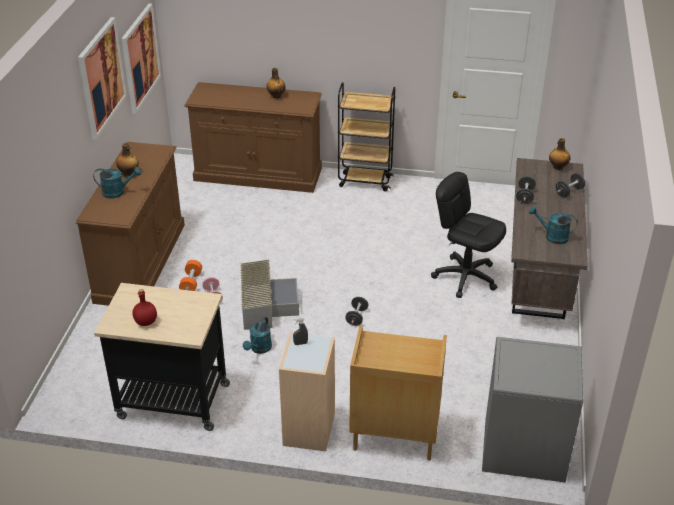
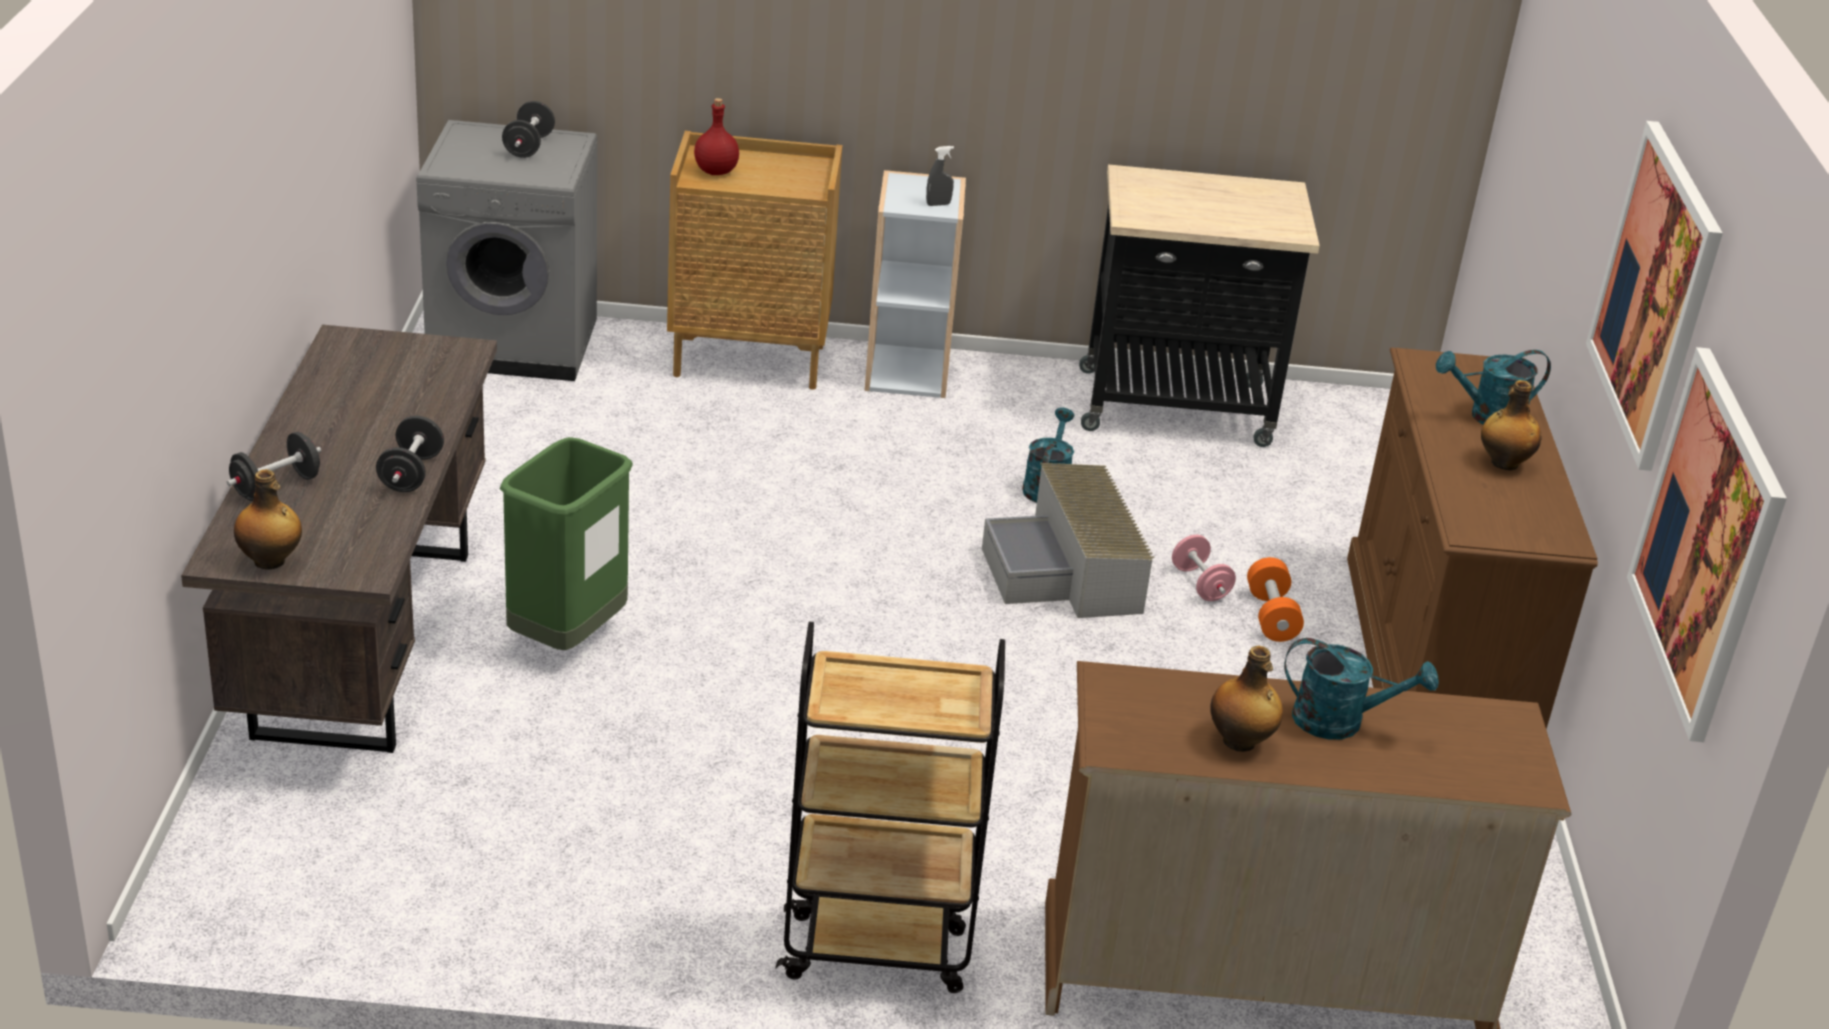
camera: 170 degrees right, 5 degrees down
(146, 322) = (1225, 192): red bottle -> red bottle (716, 171)
(356, 317) = (845, 545): black dumbbell -> black dumbbell (528, 146)
(465, 277) = (568, 637): black office chair -> green trash can
(552, 236) = (378, 380): turquoise watering can -> turquoise watering can (1341, 722)

